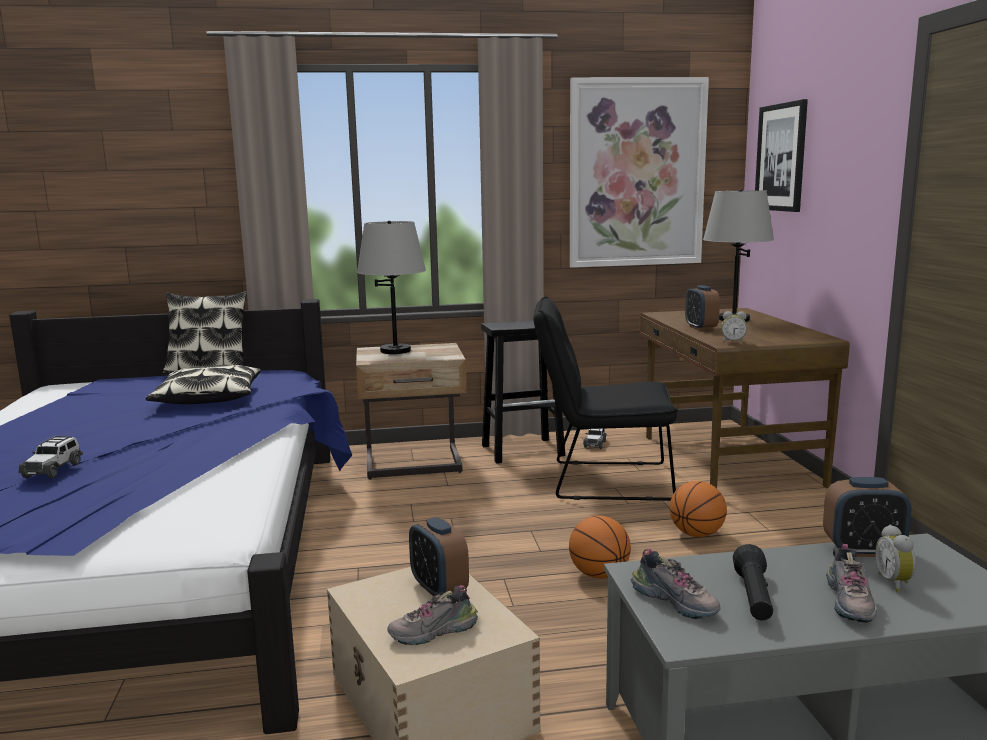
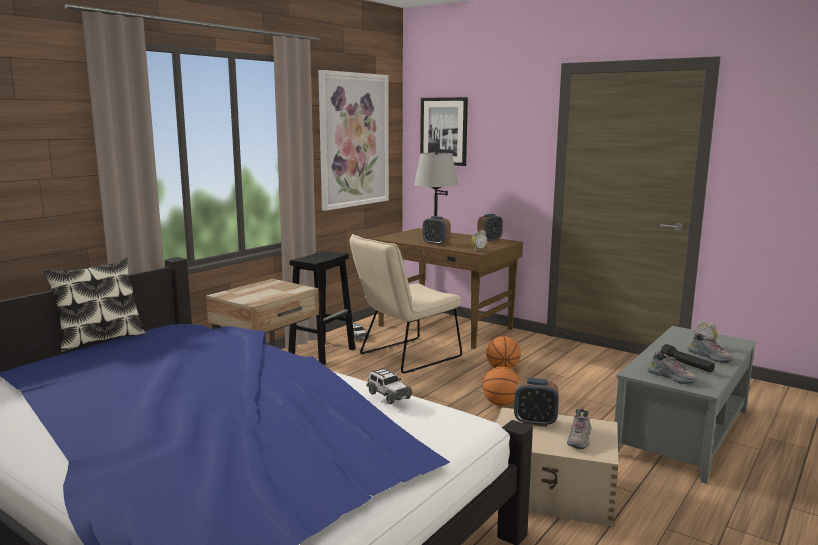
camera: 45 degrees left, 0 degrees up
(53, 470) = (260, 433): toy car -> toy car (388, 395)
(208, 398) = (188, 358): pillow -> none
(396, 351) = (248, 291): grey table lamp -> none
(601, 480) = (405, 357): black chair -> beige chair
(676, 602) = (672, 378): shoe -> shoe turned 45 degrees clockwise
(863, 550) = (672, 338): alarm clock -> alarm clock (489, 241)

